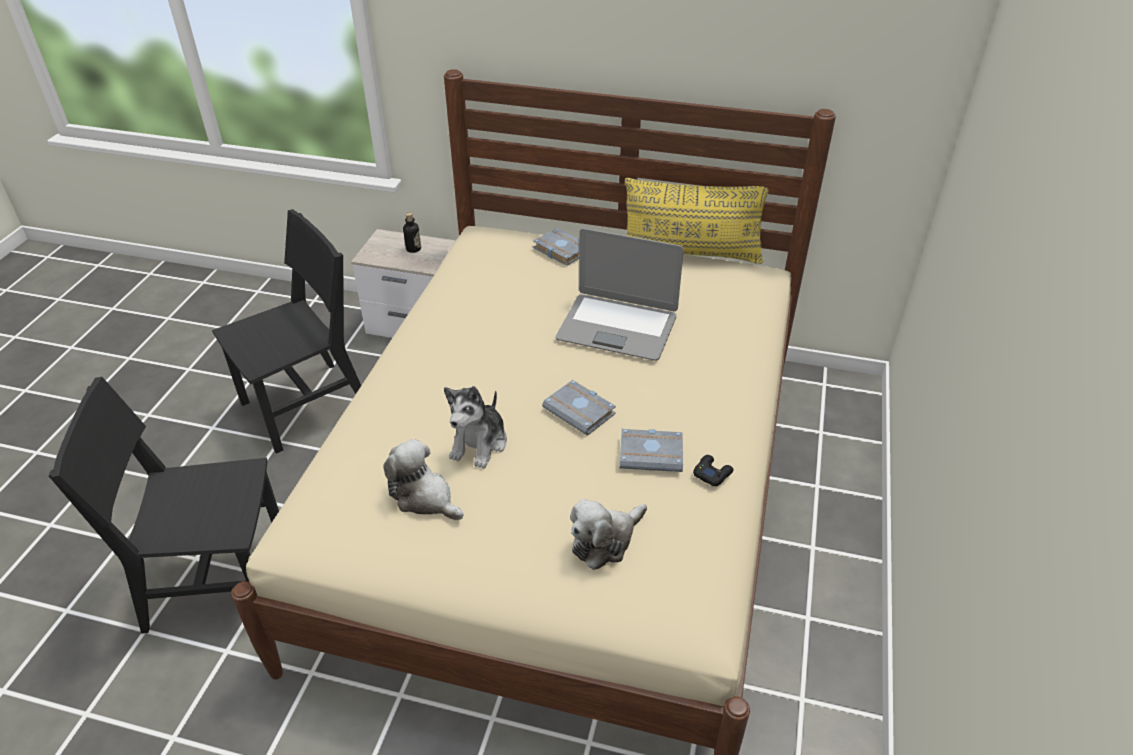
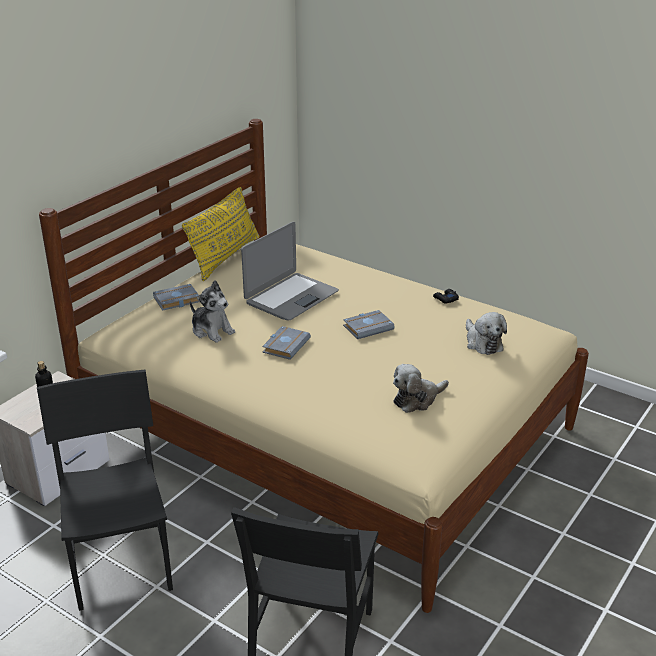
camera: 70 degrees left, 10 degrees down
(479, 444) = (377, 370): plush toy -> plush toy (212, 330)
(652, 453) = (420, 312): grey book -> grey book (285, 345)

